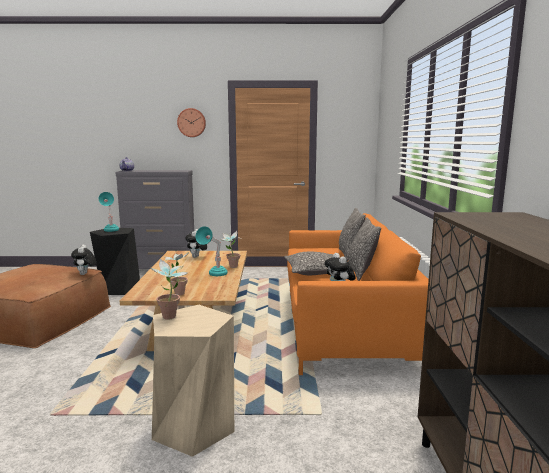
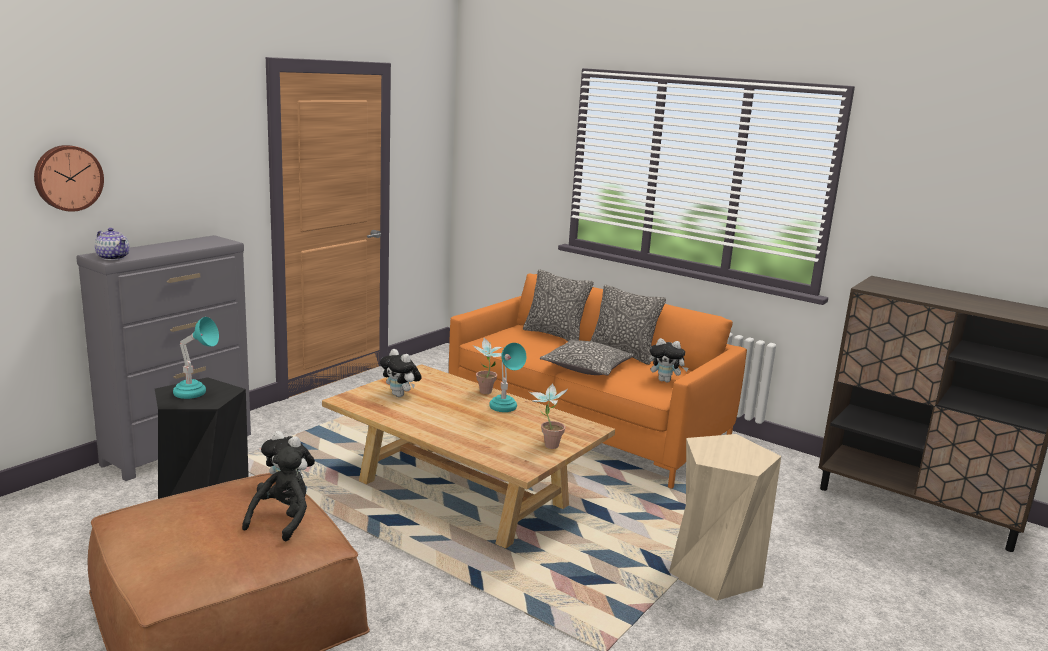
camera: 55 degrees left, 5 degrees up
(44, 280) = (282, 520): none -> black plush toy
(171, 318) = (718, 458): potted plant -> none
(191, 122) = (208, 140): wall clock -> wall clock (67, 178)

